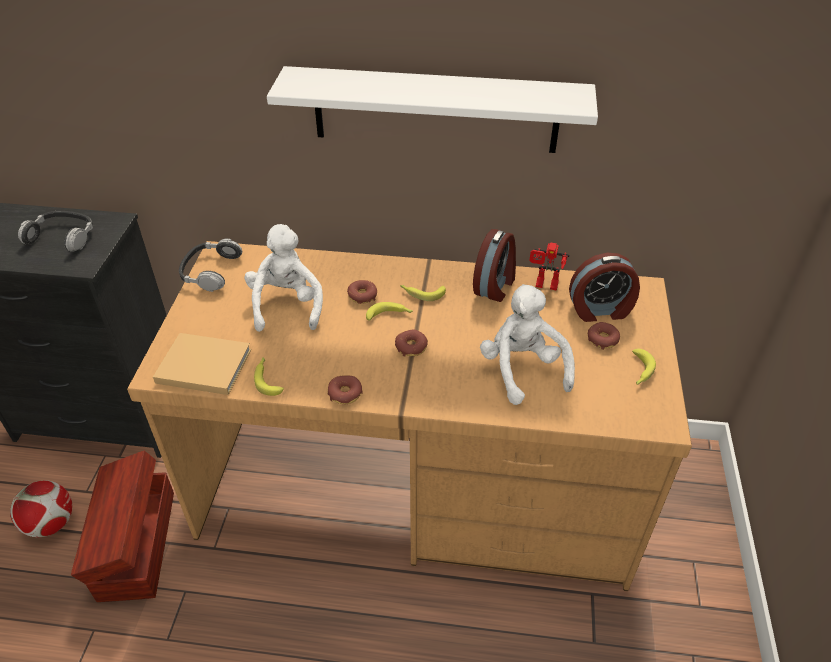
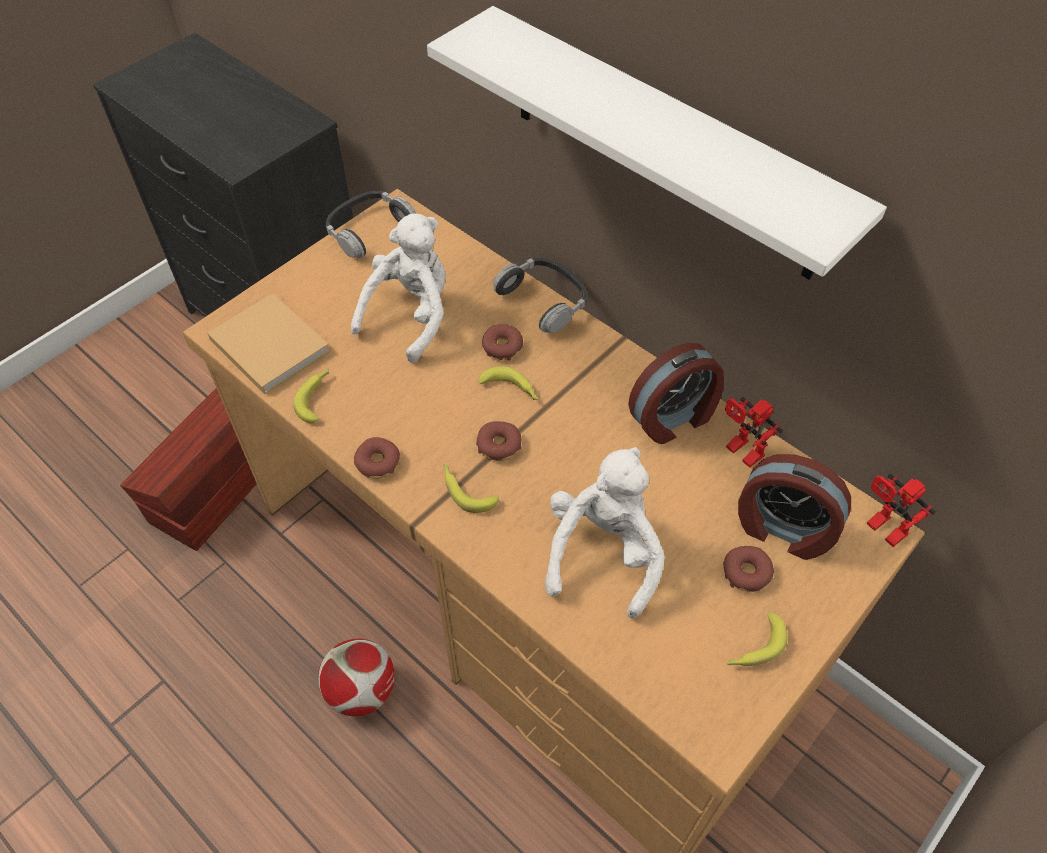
camera: 35 degrees right, 10 degrees up
(51, 524) = (164, 418): football -> football (361, 691)
(62, 237) = (244, 119): headphones -> headphones (544, 300)
(422, 293) = (574, 380): banana -> banana (466, 490)
(644, 286) = (881, 529): none -> toy robot

